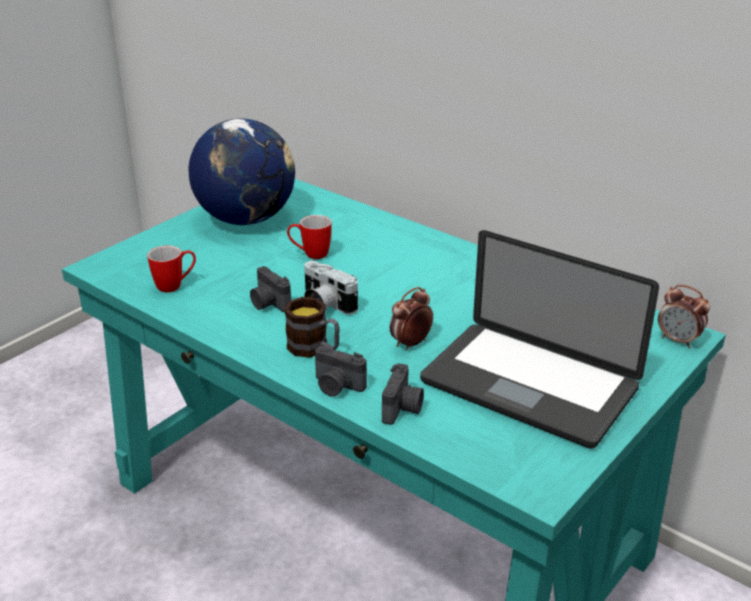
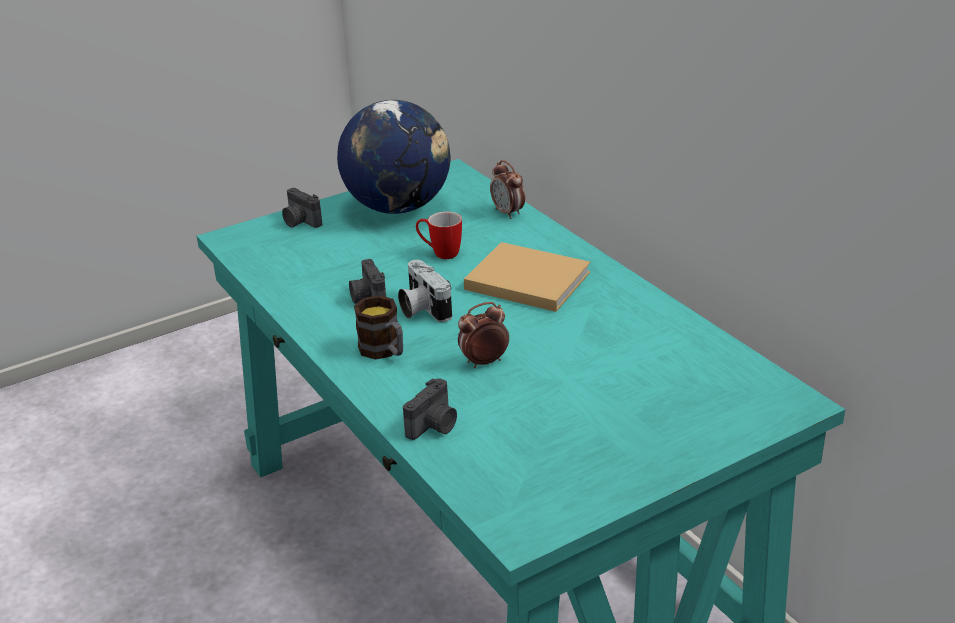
camera: 20 degrees right, 0 degrees up
(175, 285) = (290, 267): mug -> none
(337, 386) = (383, 393): camera -> camera (300, 222)
(400, 267) = (524, 280): none -> beige book
(529, 385) = (579, 426): laptop -> none
(678, 340) = (782, 407): alarm clock -> alarm clock (508, 213)

